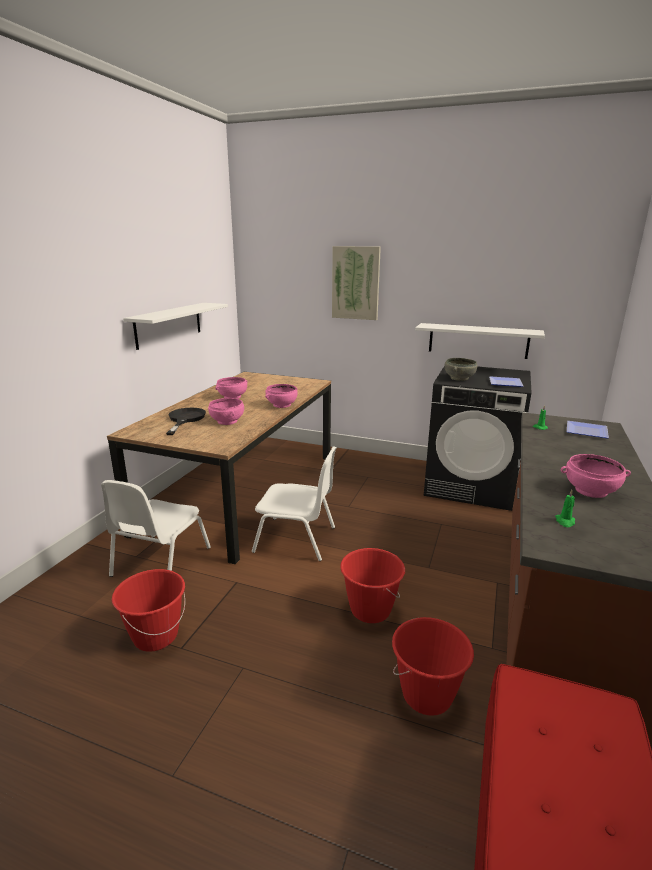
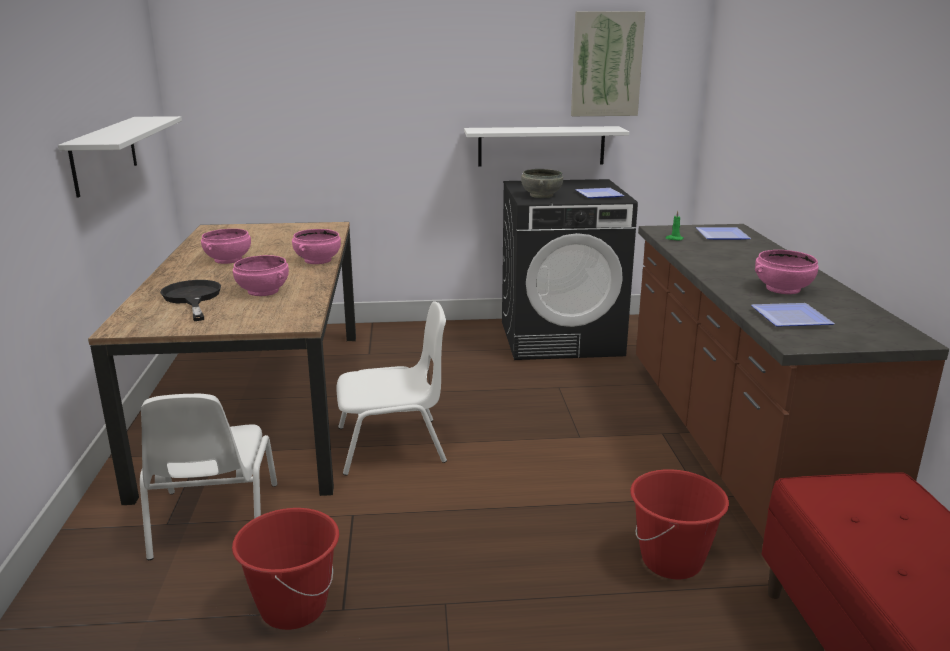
camera: 25 degrees left, 0 degrees up
(355, 283) = (365, 76): picture -> picture (606, 64)
(370, 610) = (548, 498): red bucket -> none
(565, 521) = (789, 319): green candle -> plate

